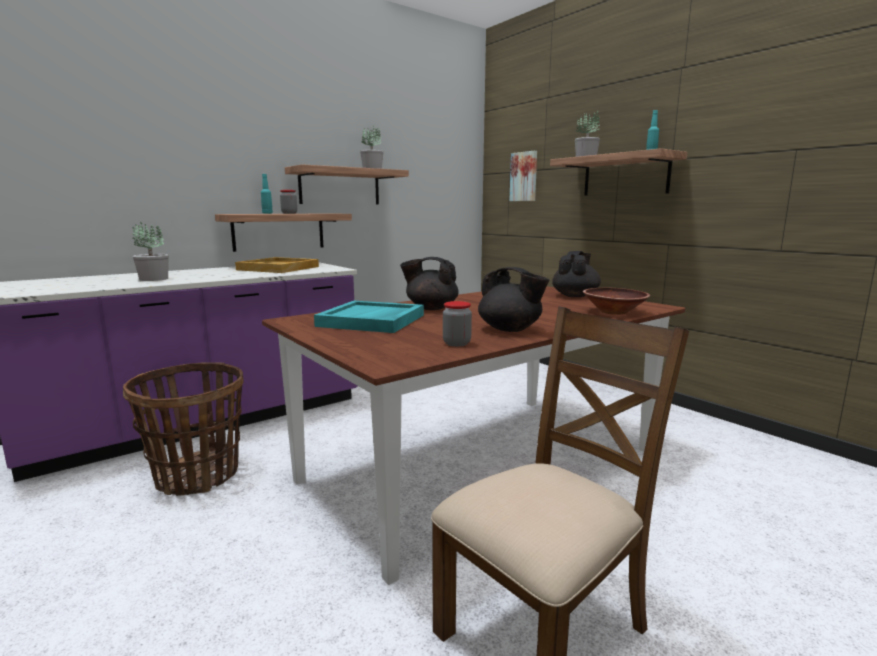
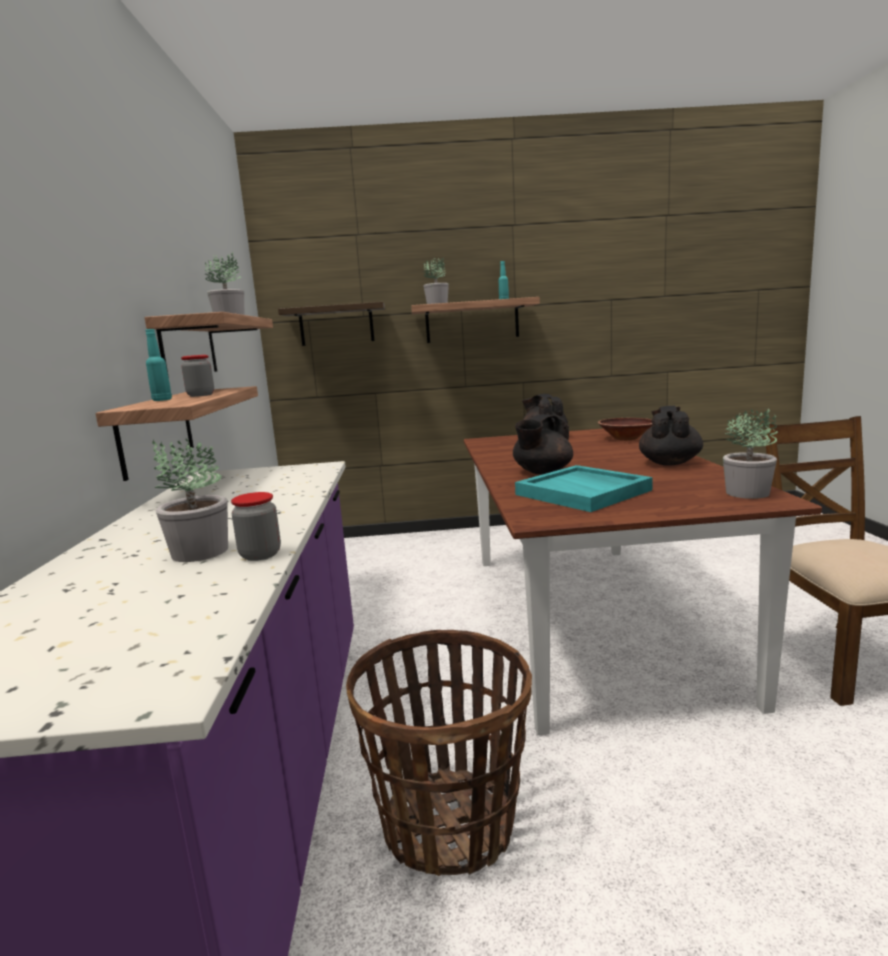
camera: 55 degrees left, 0 degrees up
(279, 268) = (243, 487): beige tray -> none
(406, 355) = (748, 493): none -> potted plant
(456, 343) = (712, 478): jar -> jar (260, 555)
(510, 329) = (669, 463): black teapot -> black teapot turned 60 degrees counterclockwise
(524, 176) = (336, 325): picture -> shelf

